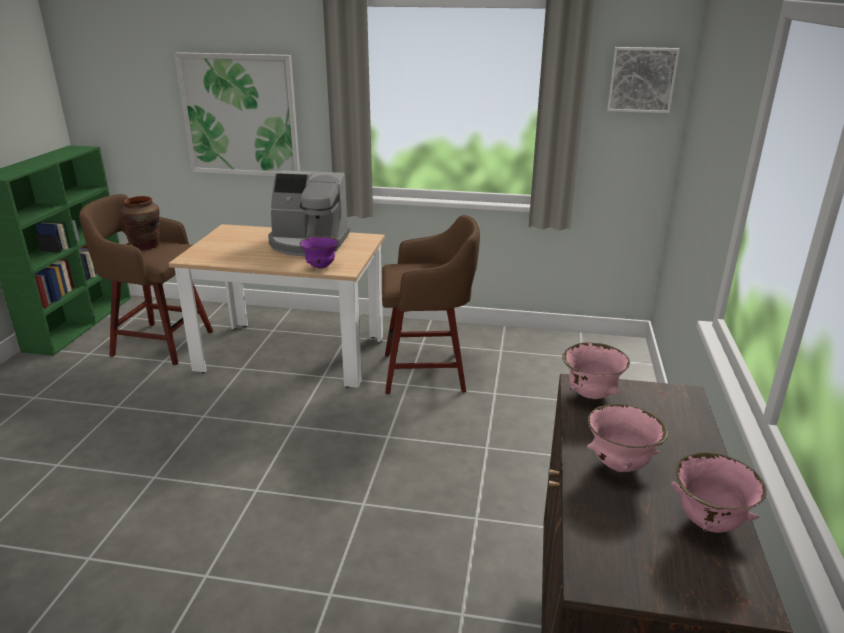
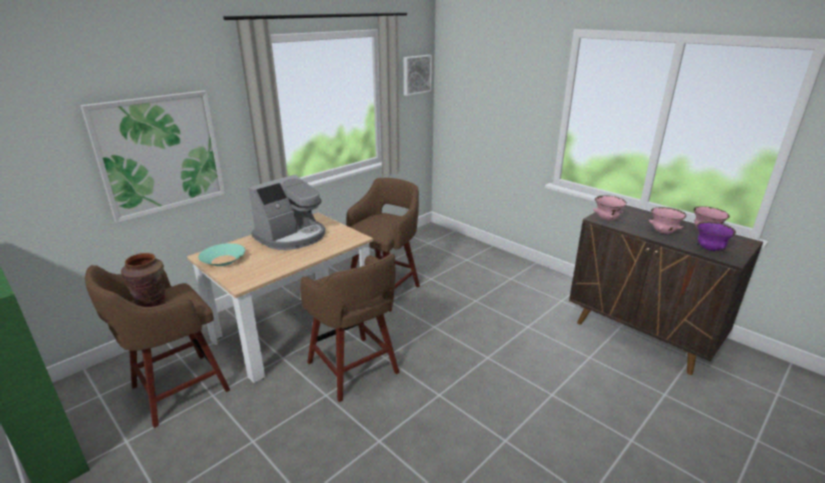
camera: 55 degrees left, 0 degrees up
(227, 237) = (223, 260): none -> turquoise bowl
(256, 415) = (354, 369): none -> brown stool
(321, 267) = (341, 243): purple bowl -> purple bowl (709, 249)

